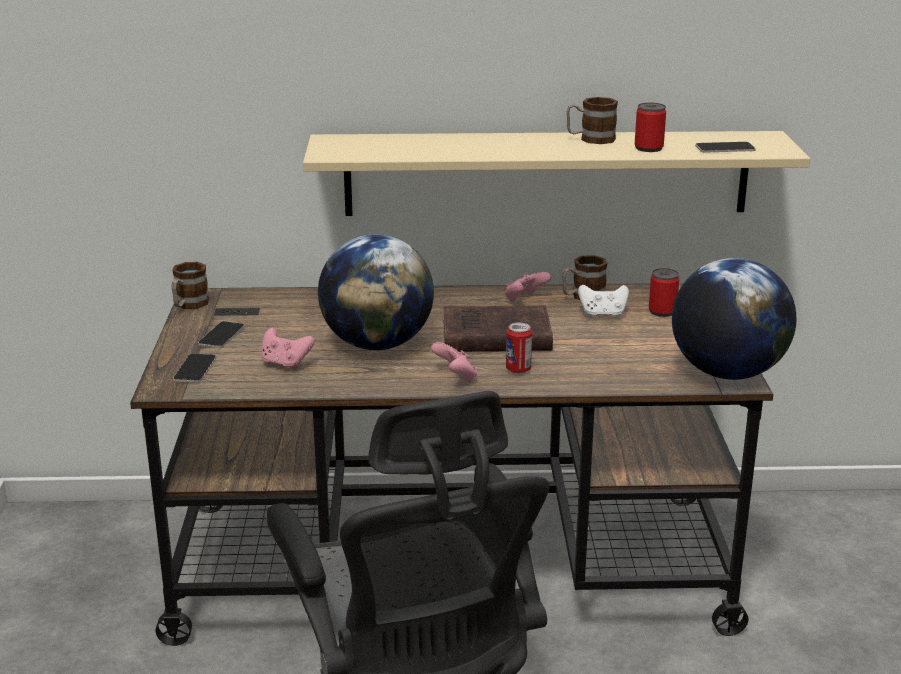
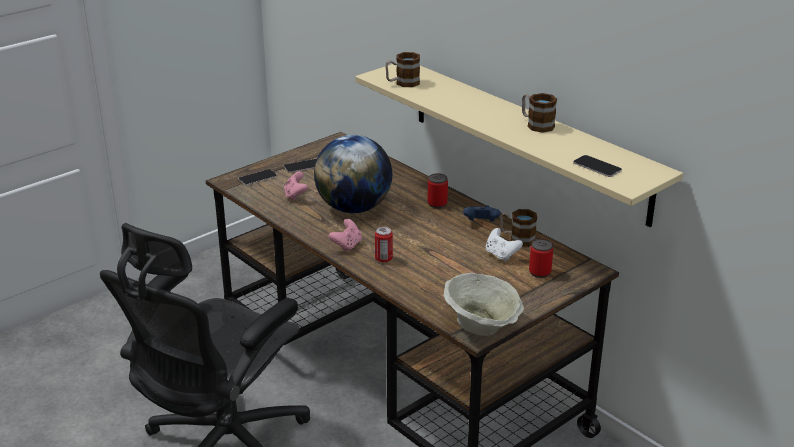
camera: 50 degrees right, 5 degrees up
(188, 305) = (323, 143): mug -> mug (402, 83)
(493, 337) = (414, 235): brown book -> none
(525, 300) = (481, 223): pink game controller -> blue game controller
(648, 148) = (550, 145): can -> can (437, 204)
(727, 373) = (481, 327): globe -> beige bowl

